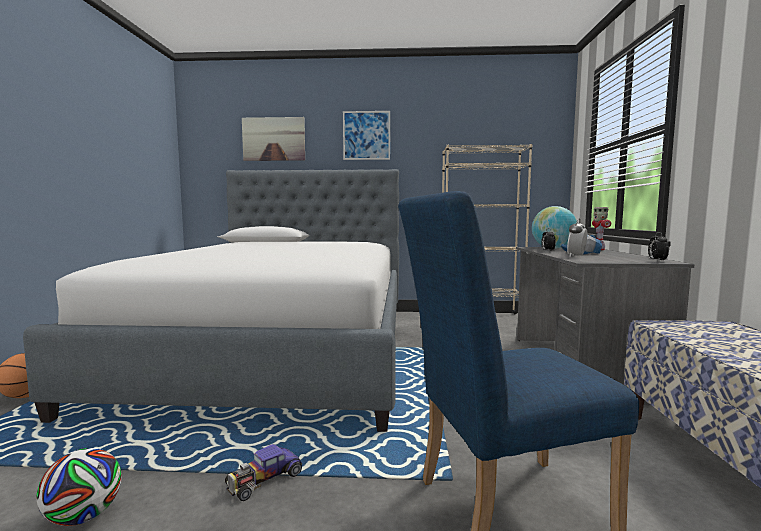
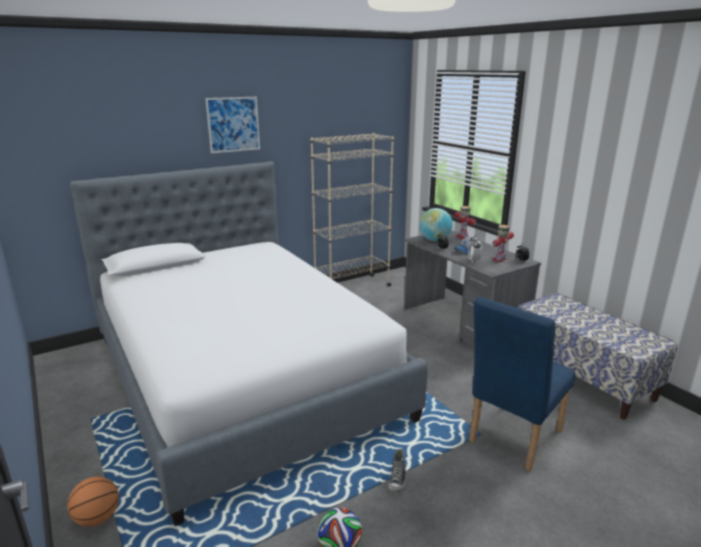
camera: 35 degrees left, 15 degrees up
(264, 479) = (397, 479): toy car -> shoe
(273, 139) = (123, 134): picture -> none
(620, 258) = (499, 259): none -> toy robot

